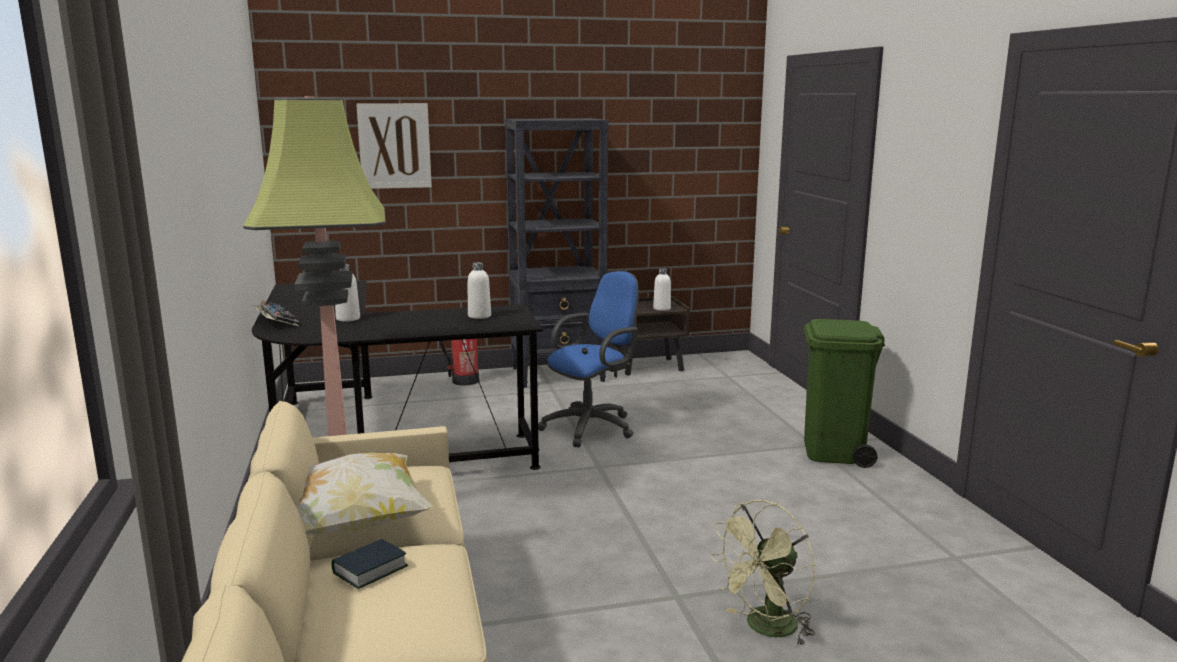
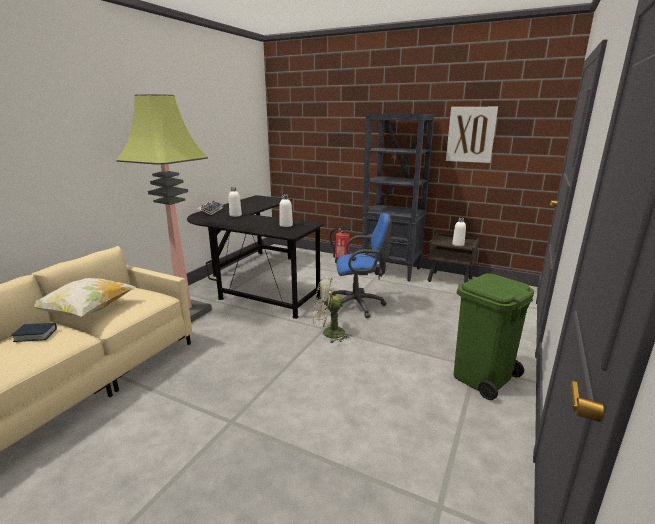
camera: 40 degrees right, 5 degrees up
(394, 146) = (323, 128): picture -> picture (470, 134)
(765, 629) = (234, 471): green fan -> green fan (328, 333)

